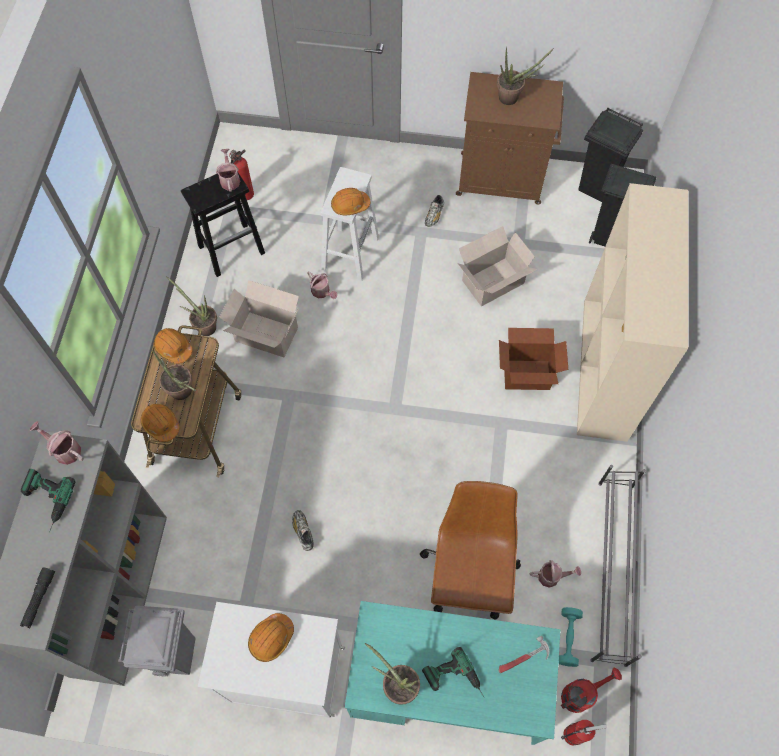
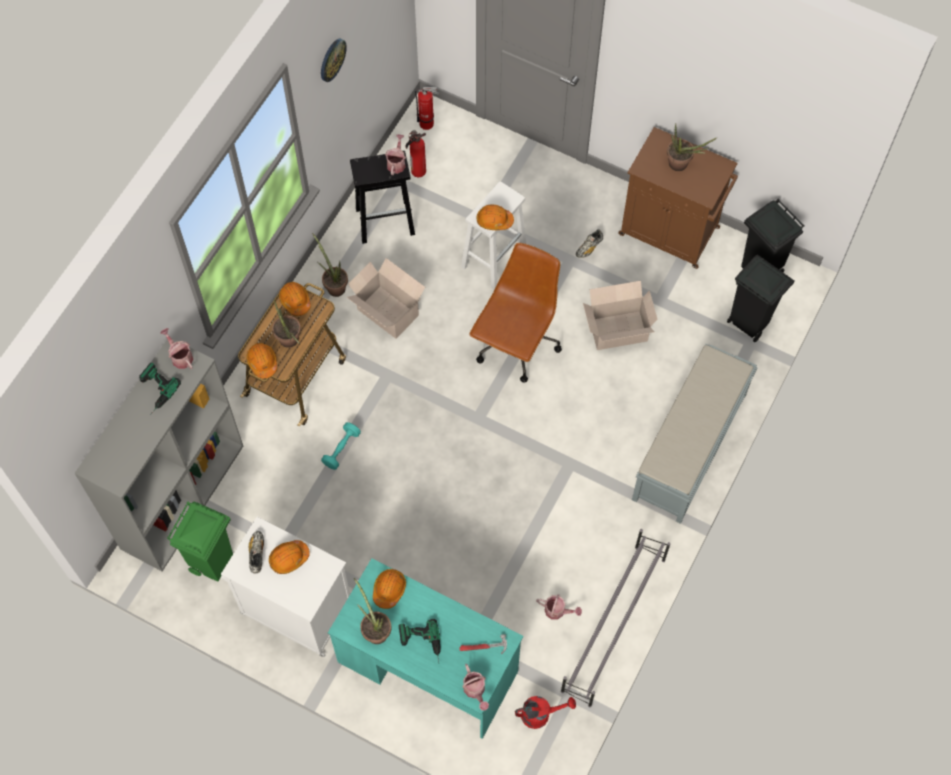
camera: 20 degrees right, 0 degrees up
(39, 599) = (128, 460): black flashlight -> none
(130, 71) = (332, 59): none -> wall clock
(176, 654) = (213, 561): grey trash can -> green trash can
(303, 532) = (355, 498): shoe -> shoe (257, 554)
(322, 292) = (453, 289): watering can -> watering can (475, 691)
(394, 630) = (389, 589): none -> orange hard hat
(469, 575) = (485, 584): brown office chair -> brown office chair (516, 345)
(526, 374) = (612, 427): cardboard box -> none
(568, 638) = (549, 666): turquoise dumbbell -> turquoise dumbbell (341, 449)
(575, 734) = (521, 744): fire extinguisher -> fire extinguisher (428, 124)
(606, 370) = (689, 448): beige bookcase -> grey bench

